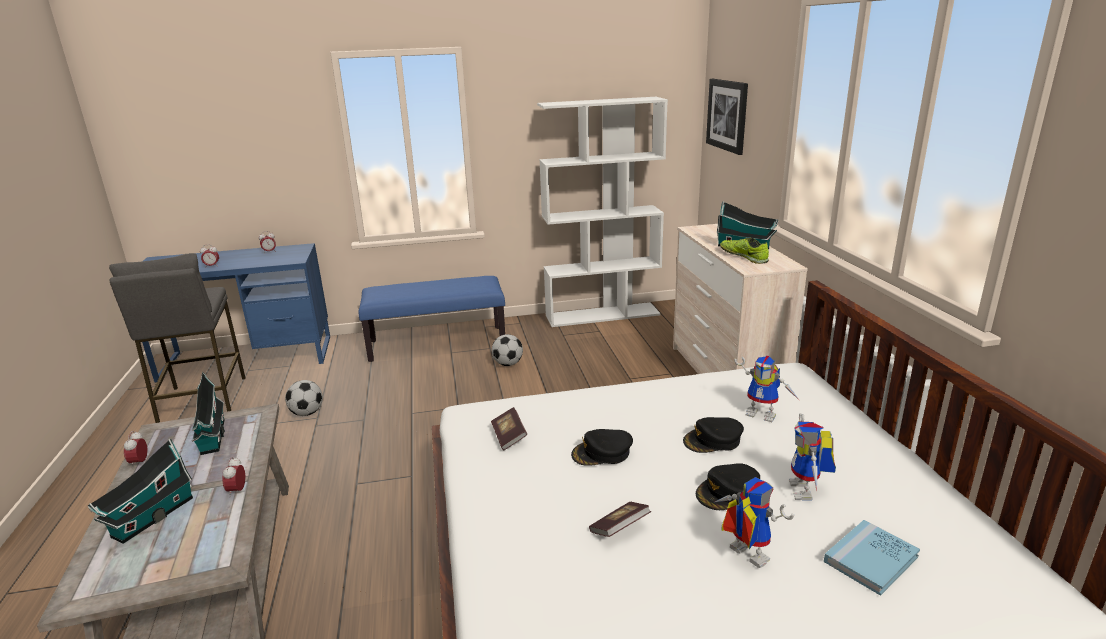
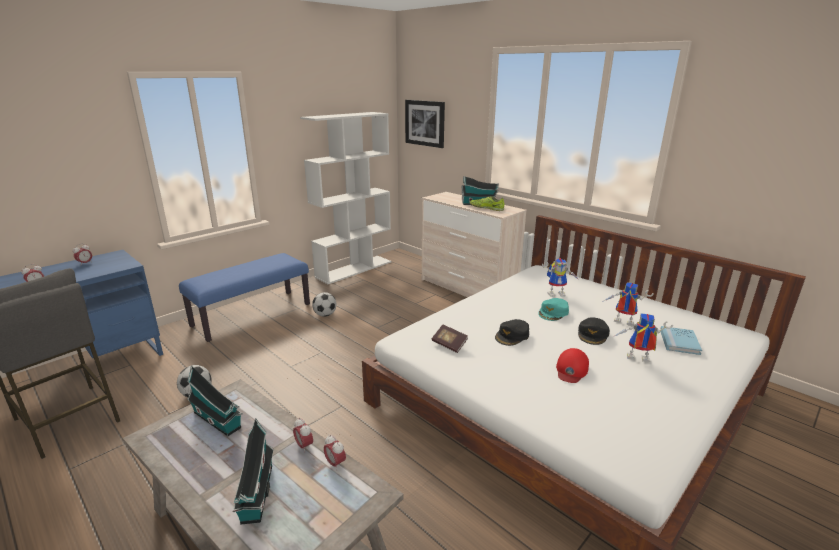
camera: 35 degrees left, 0 degrees up
(139, 462) = (173, 464): alarm clock -> alarm clock (335, 463)
(619, 528) = (571, 369): book -> red cap
(713, 440) = (553, 313): black cap -> turquoise cap
(807, 492) = (621, 323): toy robot -> toy robot turned 150 degrees clockwise

